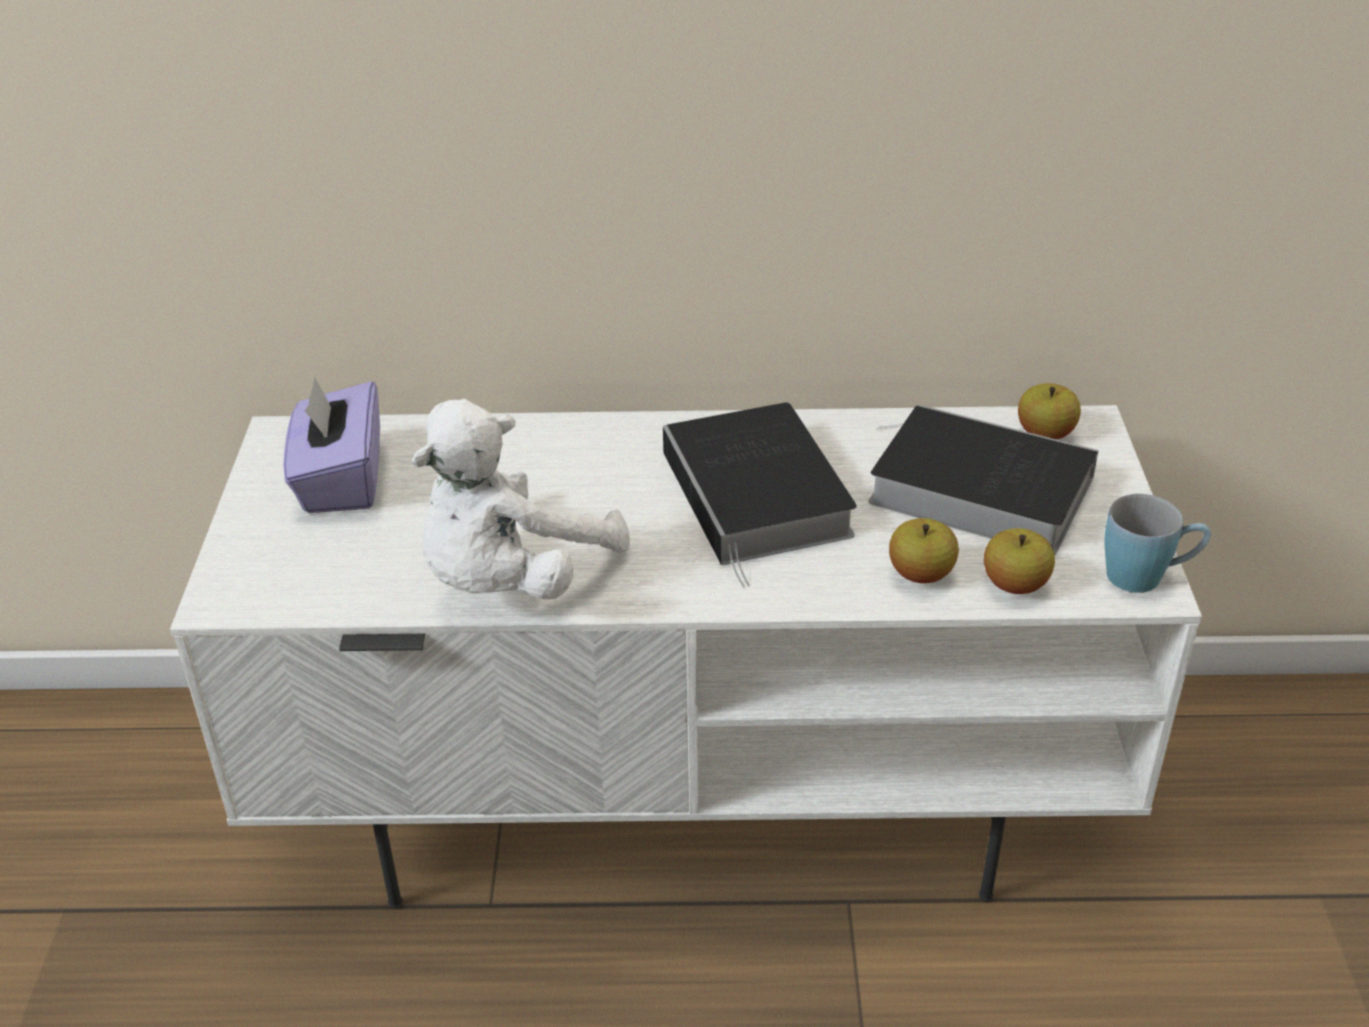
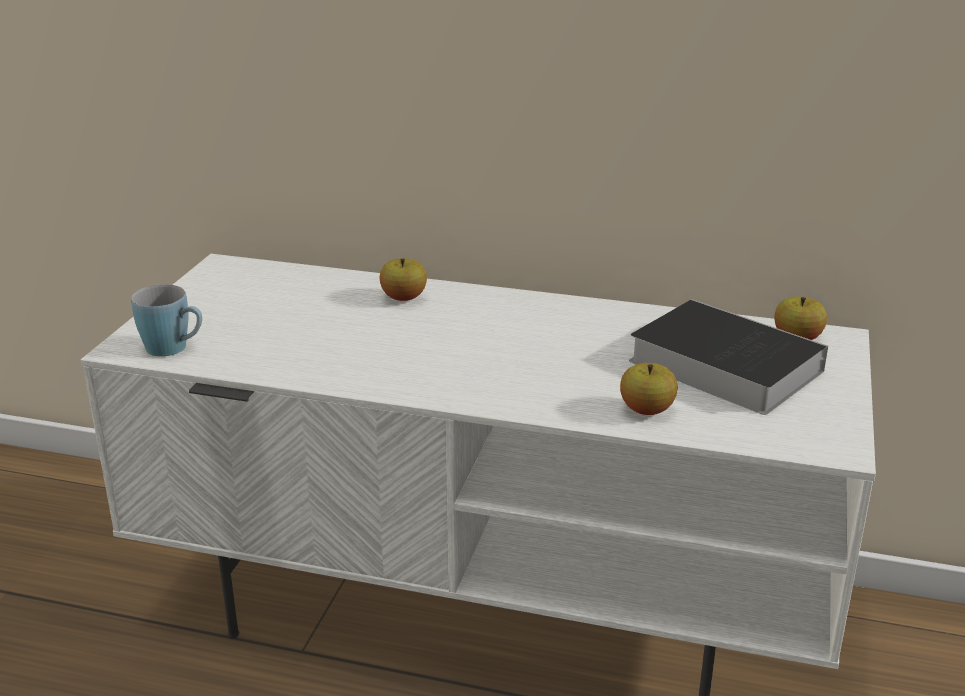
camera: 15 degrees right, 10 degrees down
(340, 480) = (246, 295): purple tissue box -> none
(511, 580) = (331, 367): white plush toy -> none
(760, 497) = (545, 346): book -> none
(1015, 585) = (721, 428): apple -> apple (403, 298)
(1147, 576) = (839, 440): blue mug -> blue mug (175, 349)

